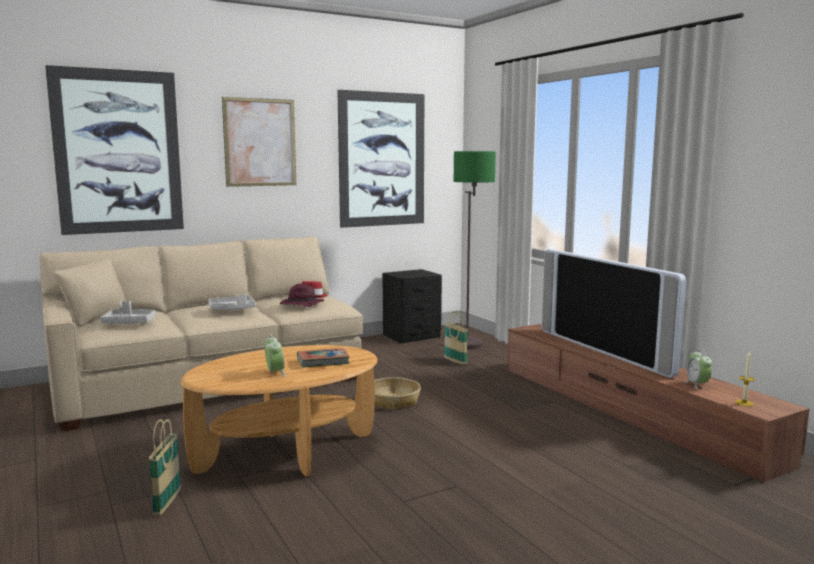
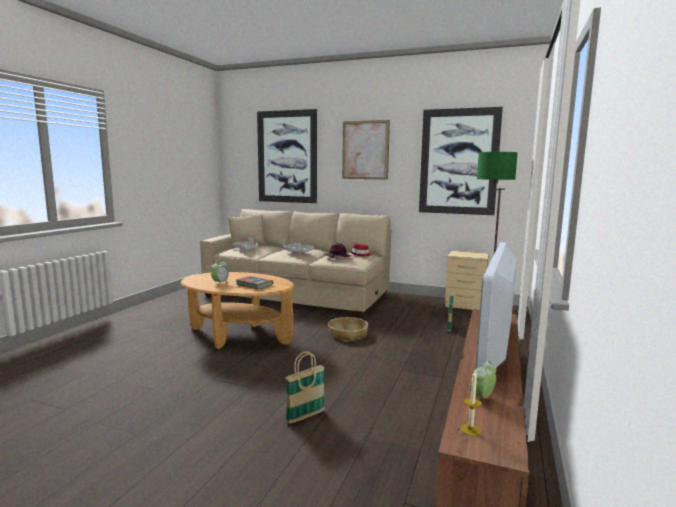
camera: 50 degrees right, 0 degrees up
(167, 502) = (160, 334): basket -> basket (305, 416)
(413, 336) = (466, 305): black nightstand -> beige nightstand

